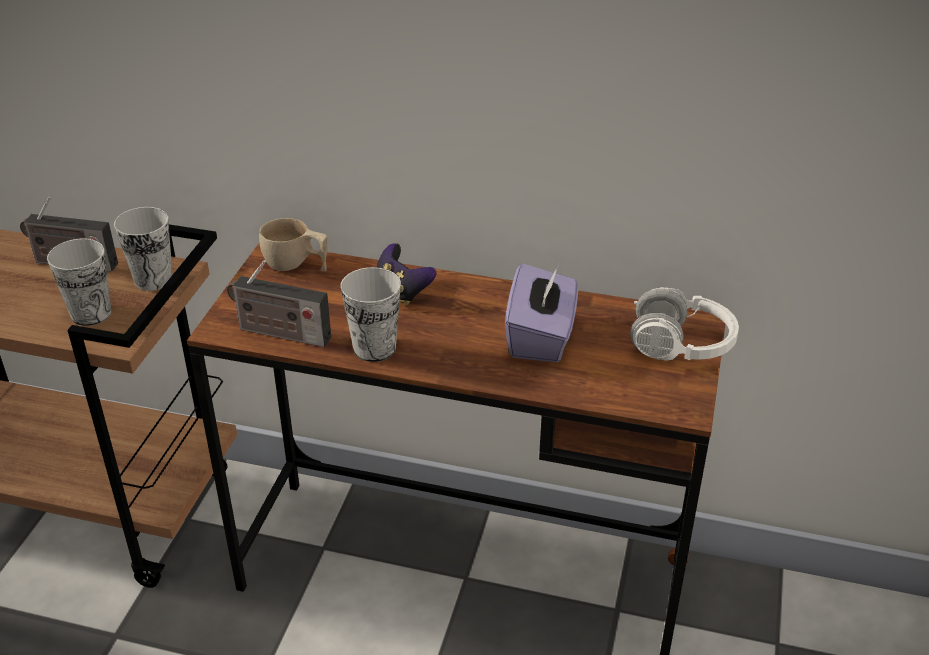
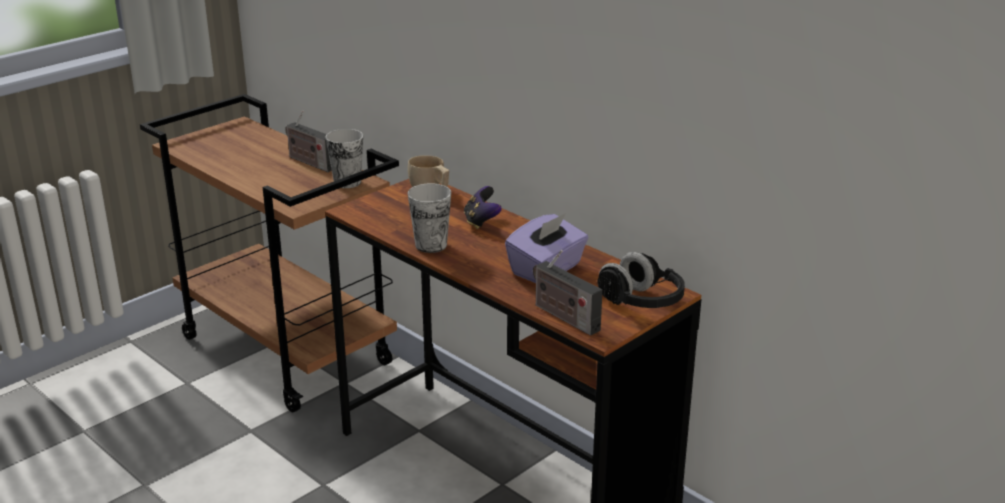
camera: 30 degrees right, 10 degrees down
(91, 313) = (294, 190): cup -> none
(280, 333) = (381, 222): radio -> radio (563, 316)
(680, 346) = (641, 302): white headphones -> black headphones

